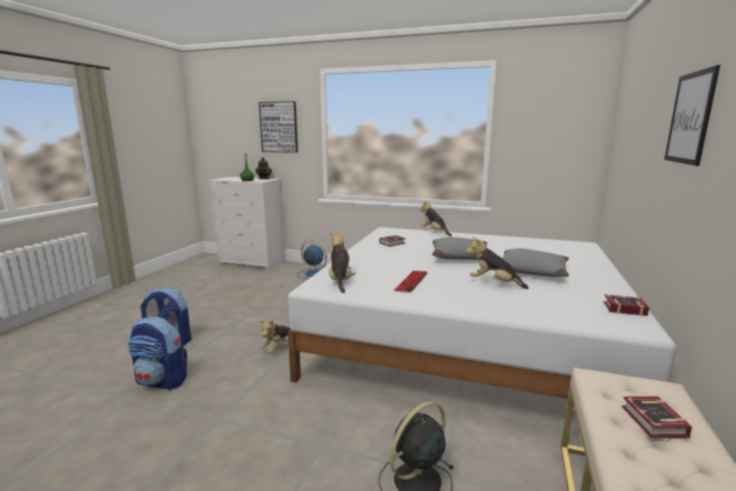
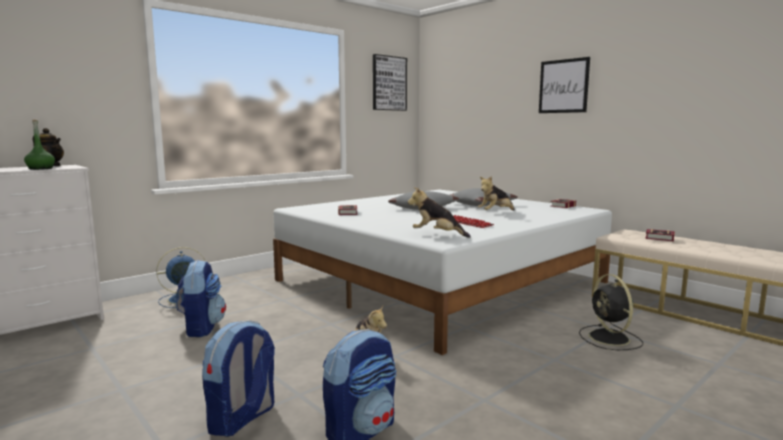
camera: 60 degrees left, 5 degrees down
(275, 293) = (201, 328): none -> backpack
(279, 127) = (66, 78): picture -> picture (389, 83)
(434, 232) = (338, 202): plush toy -> none

